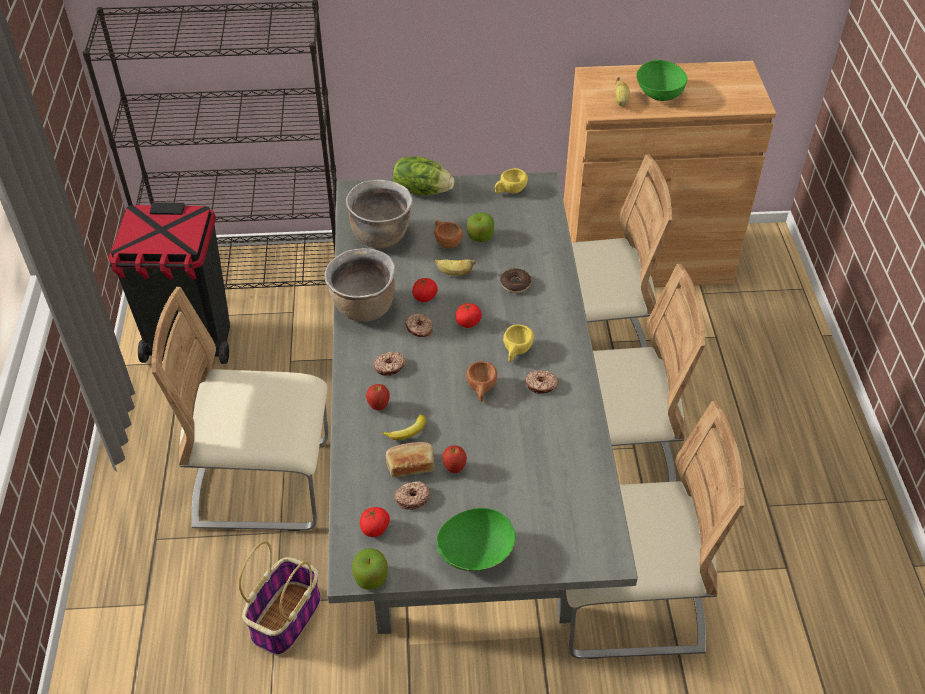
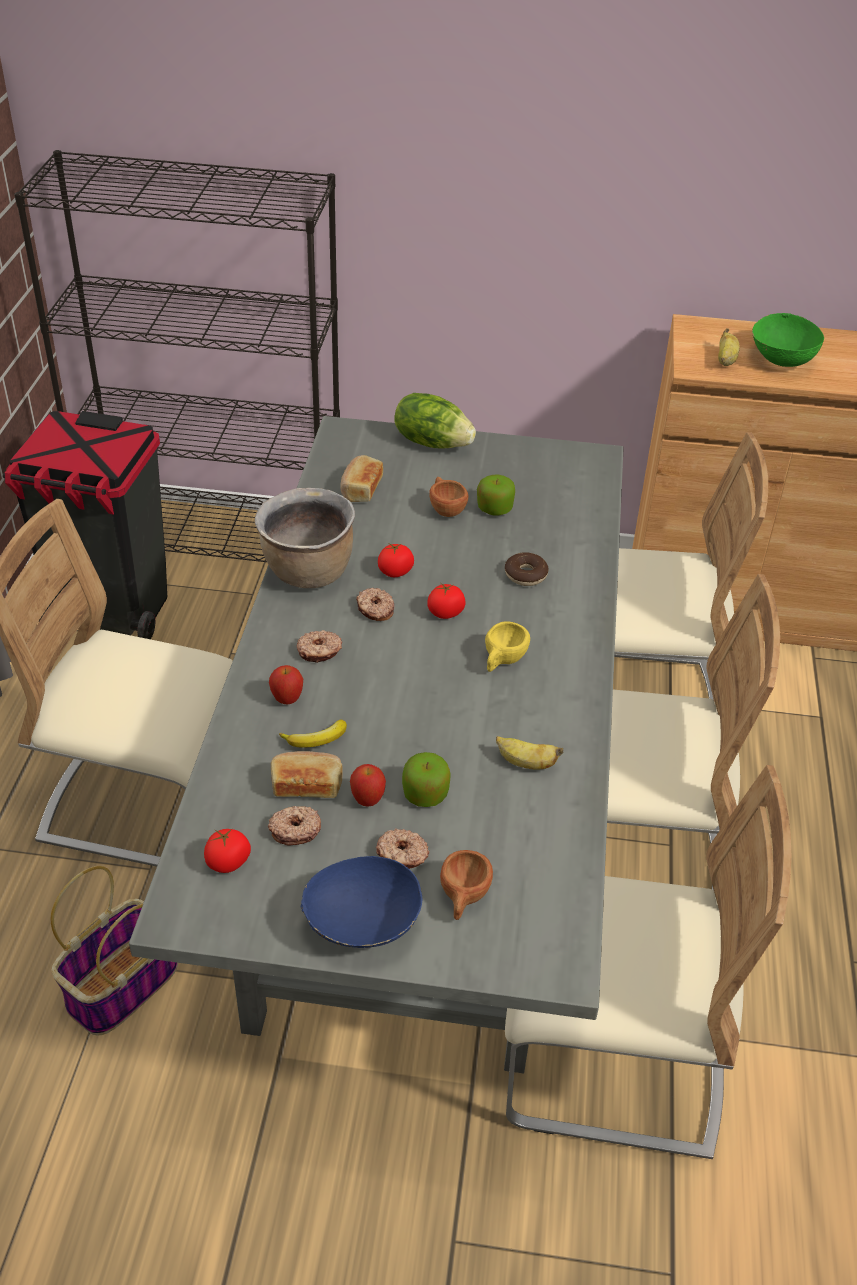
camera: 10 degrees right, 5 degrees down
(371, 577) = (199, 929): apple -> apple (425, 794)
(381, 236) = (360, 489): brown cooking pot -> bread
(454, 273) = (445, 548): banana -> banana (525, 763)
(475, 554) = (362, 925): green bowl -> blue bowl
(481, 390) = (438, 702): brown cup -> brown cup (463, 898)
(510, 191) = (551, 460): yellow cup -> none
(541, 385) = (525, 710): donut -> donut (402, 855)

